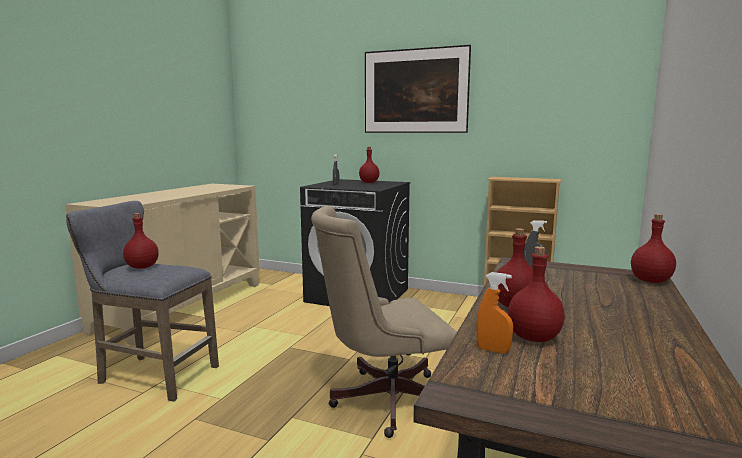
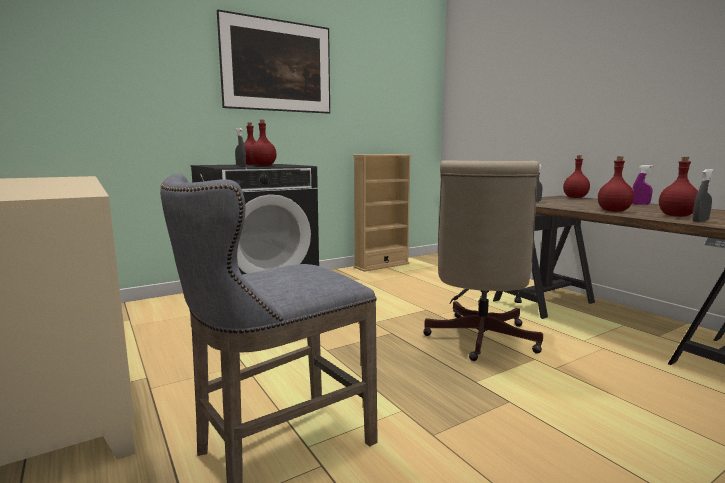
camera: 55 degrees left, 0 degrees up
(141, 267) = (270, 275): red bottle -> red bottle (263, 166)
(493, 350) = (700, 221): orange spray bottle -> grey spray bottle
(655, 316) = (640, 204): none -> purple spray bottle

